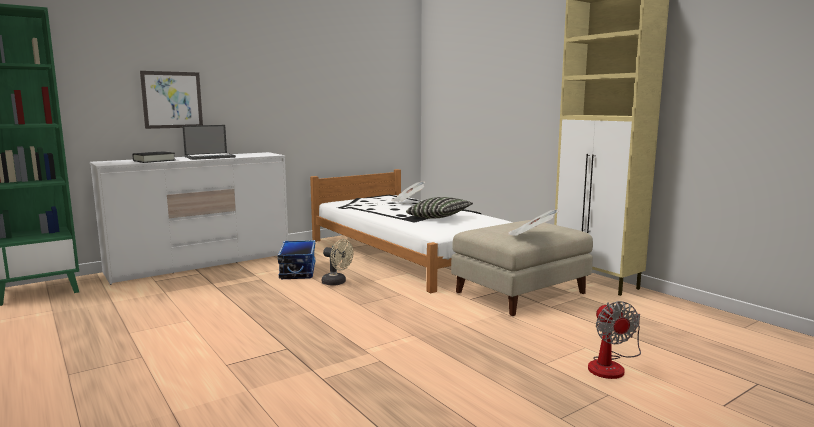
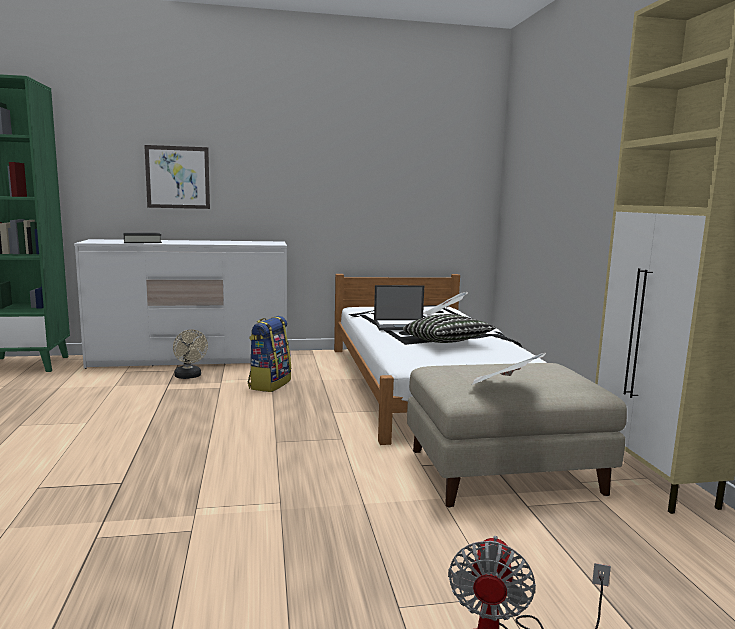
camera: 25 degrees right, 0 degrees up
(210, 157) = (206, 242): laptop -> laptop (402, 325)
(297, 270) = (269, 384): storage box -> backpack
(337, 283) = (290, 407): beige fan -> beige fan (189, 376)

